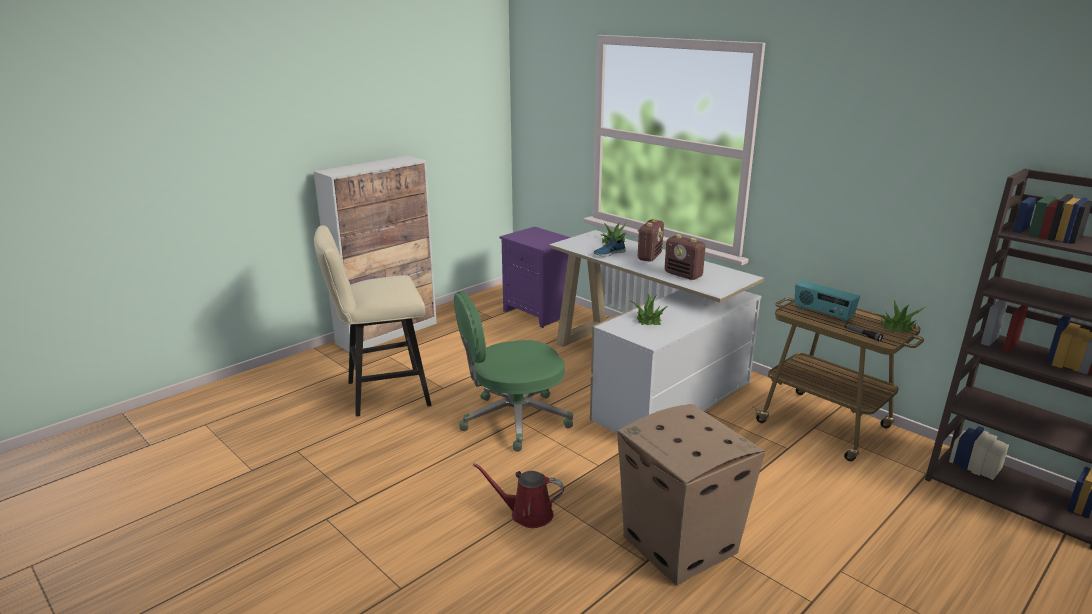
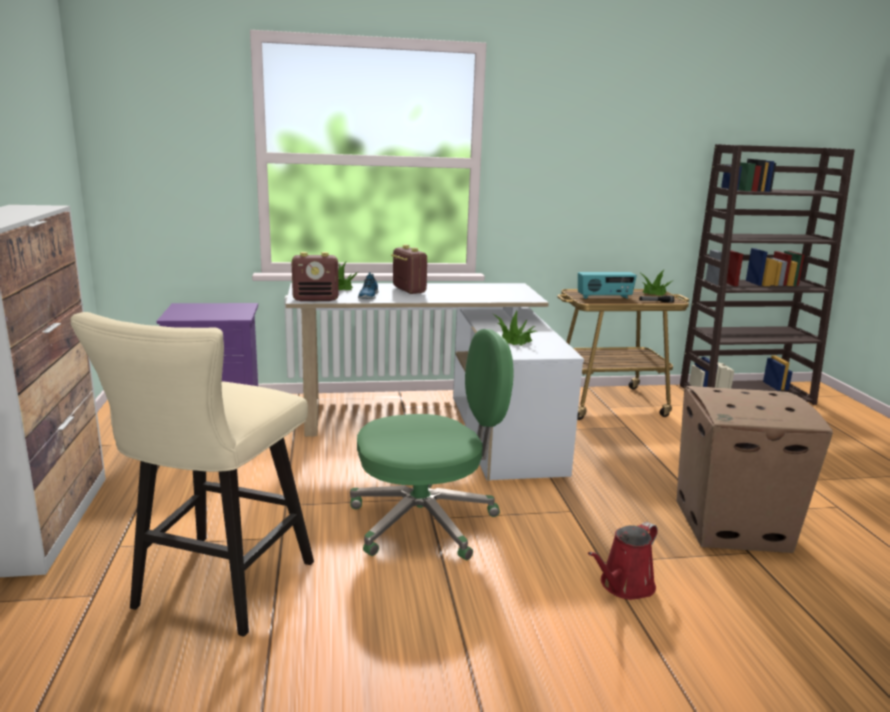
camera: 55 degrees left, 5 degrees down
(513, 420) = (426, 521): green office chair -> green office chair turned 120 degrees counterclockwise
(683, 275) = (475, 295): radio -> radio (316, 299)

